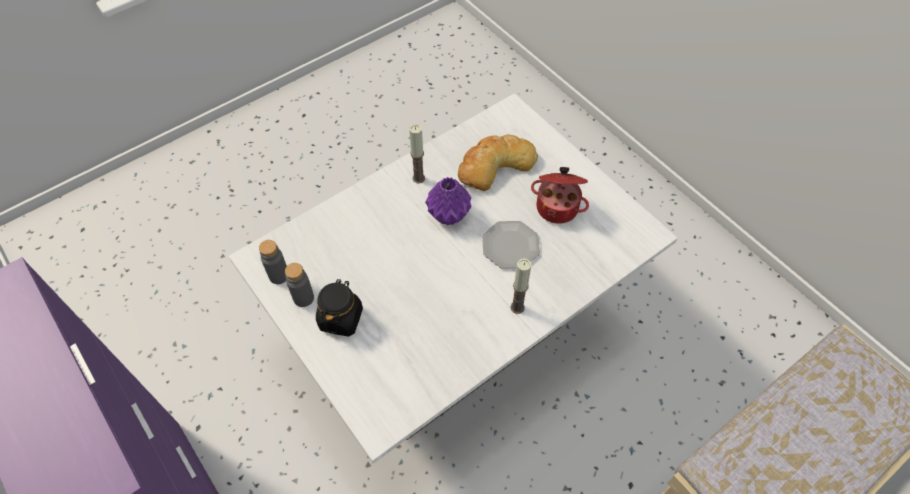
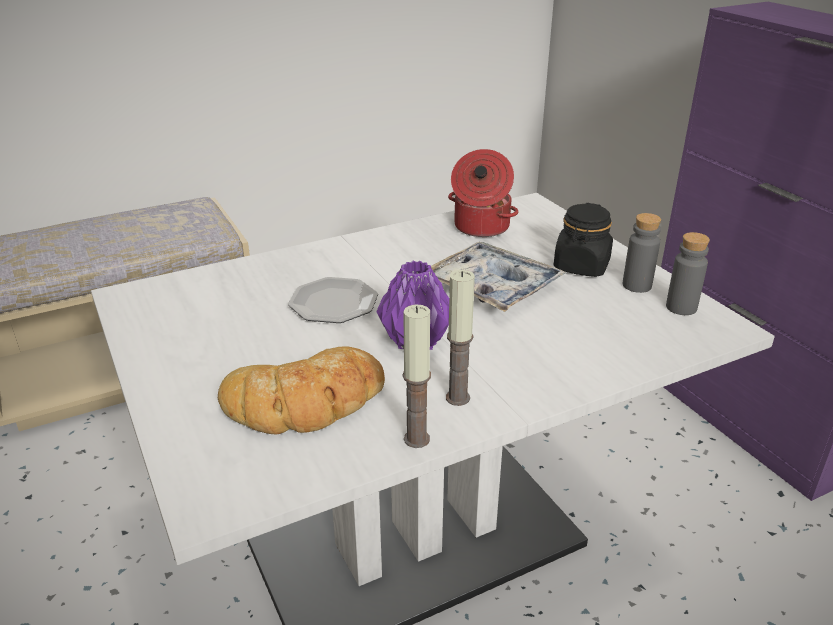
camera: 170 degrees left, 25 degrees down
(407, 280) = (491, 287): none -> tray
(517, 307) = (353, 255): candle -> candle (416, 439)
(557, 206) = (233, 336): cooking pot -> cooking pot (480, 227)

